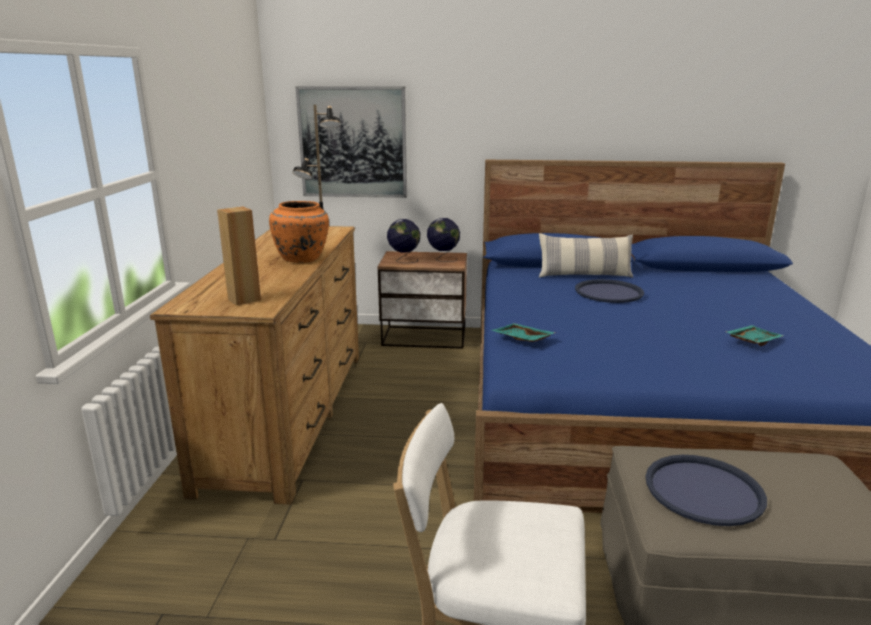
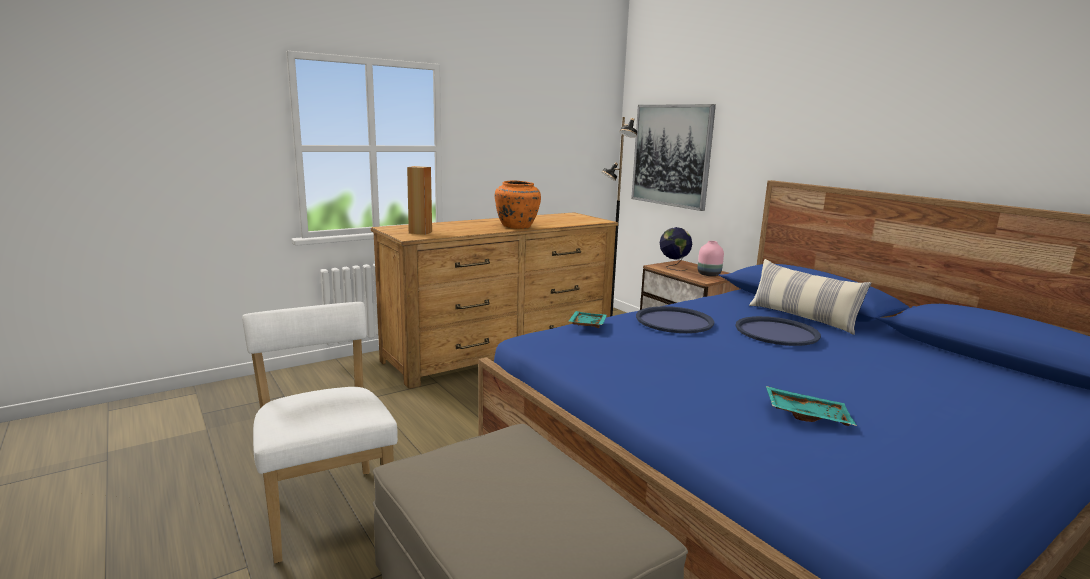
camera: 50 degrees right, 5 degrees down
(443, 259) = (708, 274): globe -> pink vase
(704, 490) = (478, 467): blue tray -> blue tray (674, 321)

